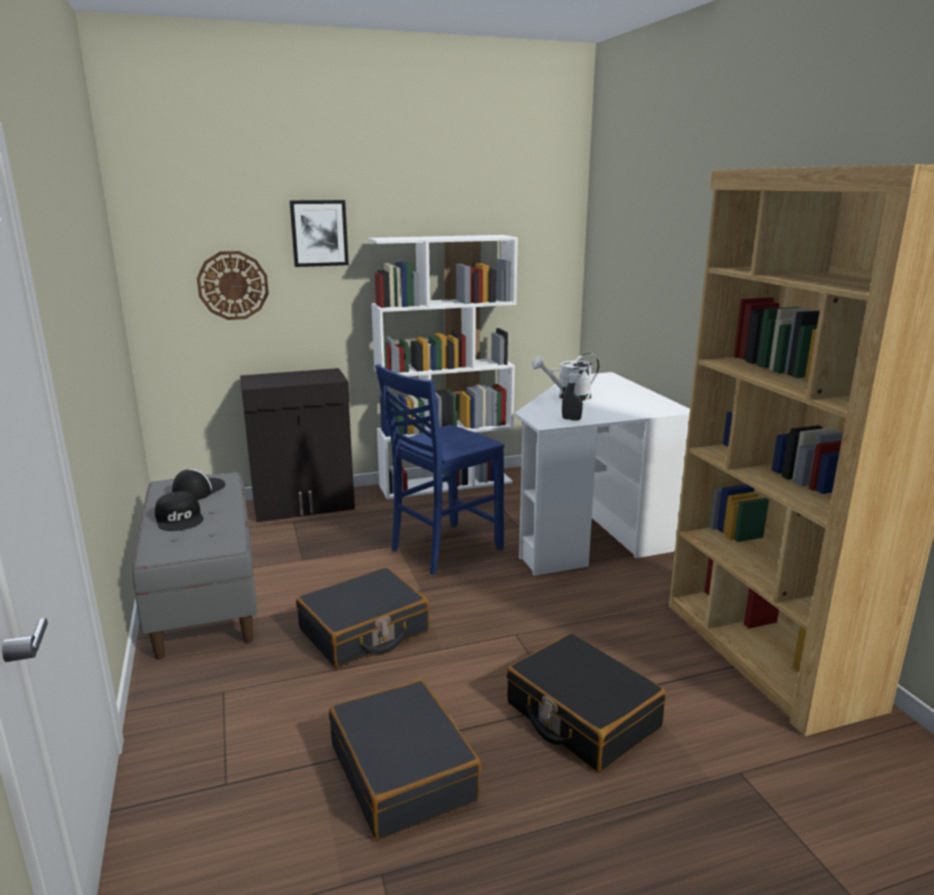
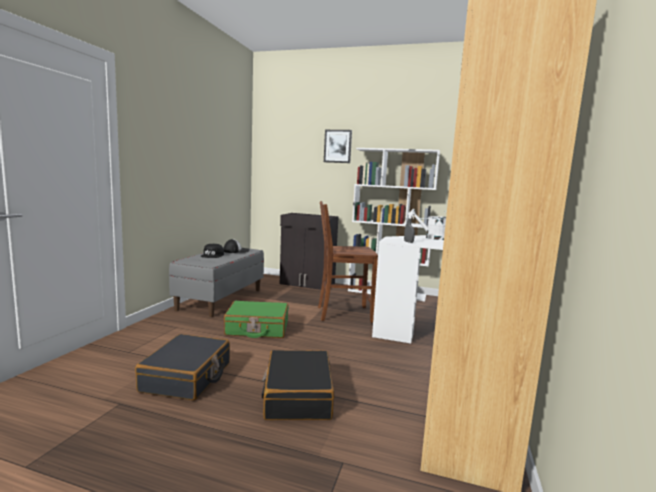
camera: 35 degrees right, 10 degrees down
(233, 285) = (295, 169): wall clock -> none
(364, 631) = (257, 328): black suitcase -> green suitcase
(443, 549) = (343, 314): blue chair -> brown chair

